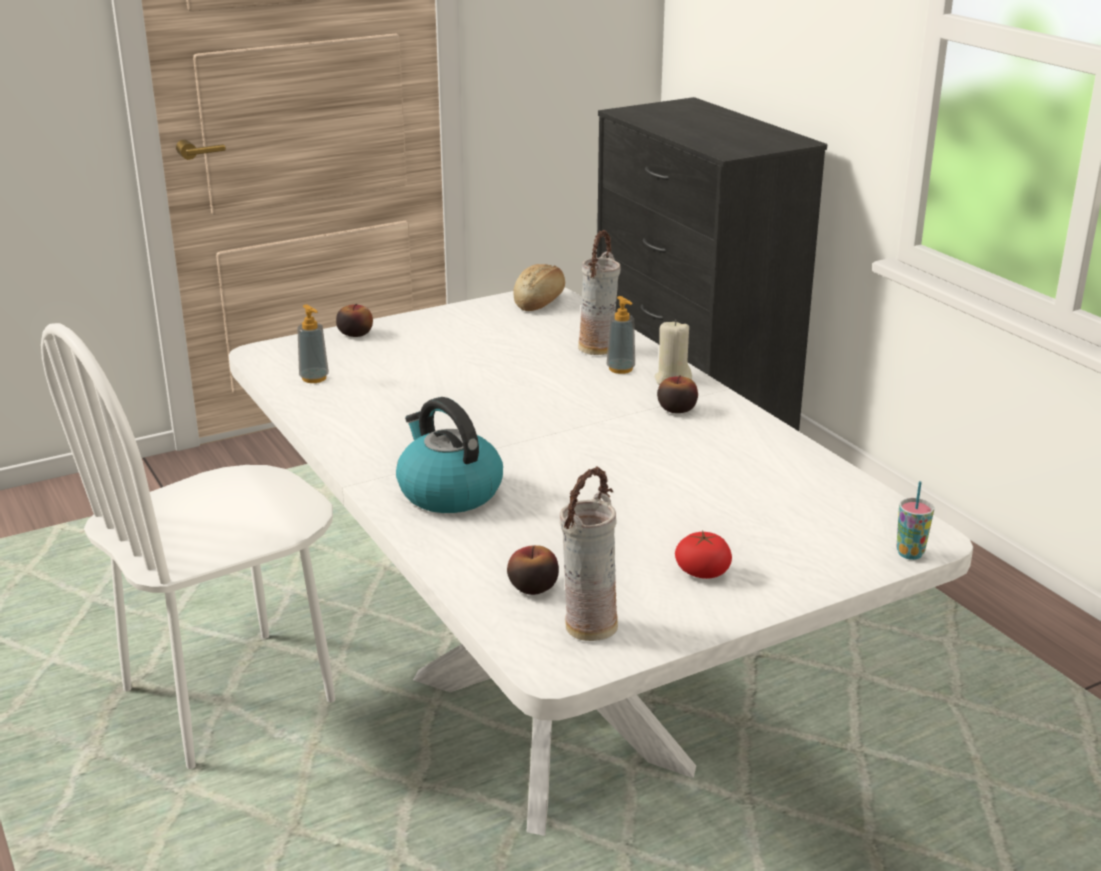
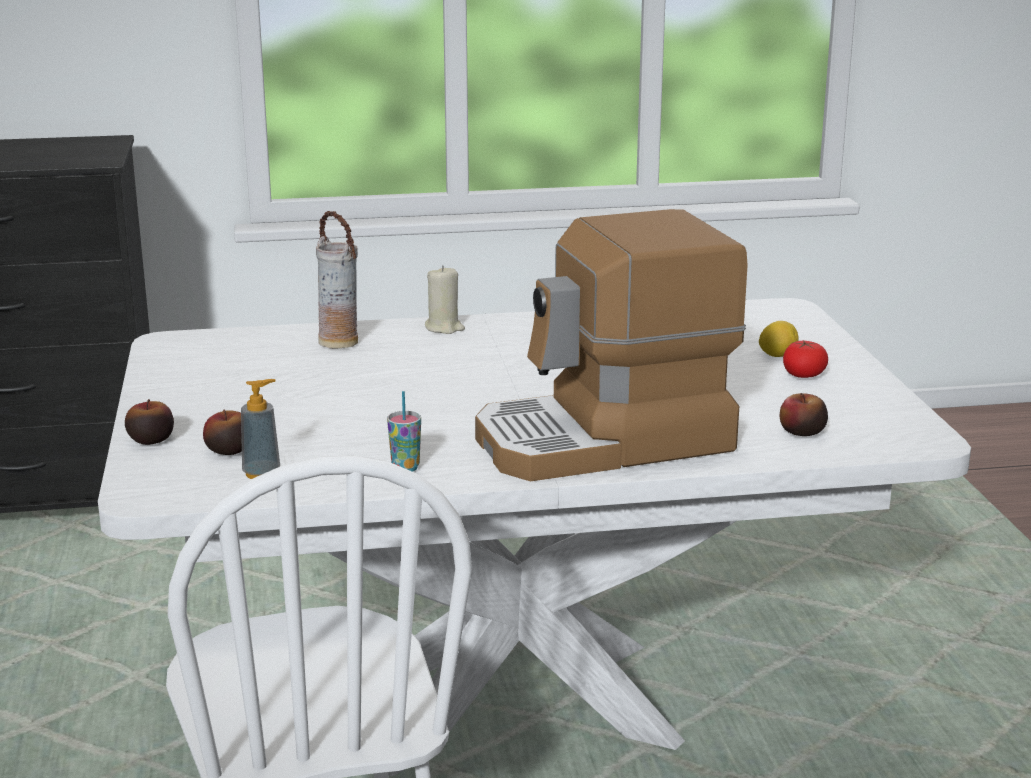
camera: 70 degrees left, 5 degrees down
(448, 492) = (605, 441): kettle -> coffee machine
(540, 302) = (182, 346): bread -> none
(588, 626) = (872, 422): vase -> none
(620, 369) = (398, 341): soap dispenser -> none
(676, 409) = (507, 336): apple -> apple (229, 450)
(750, 550) = (777, 356): none -> lemon
(910, 553) = (806, 315): cup -> cup (405, 468)

